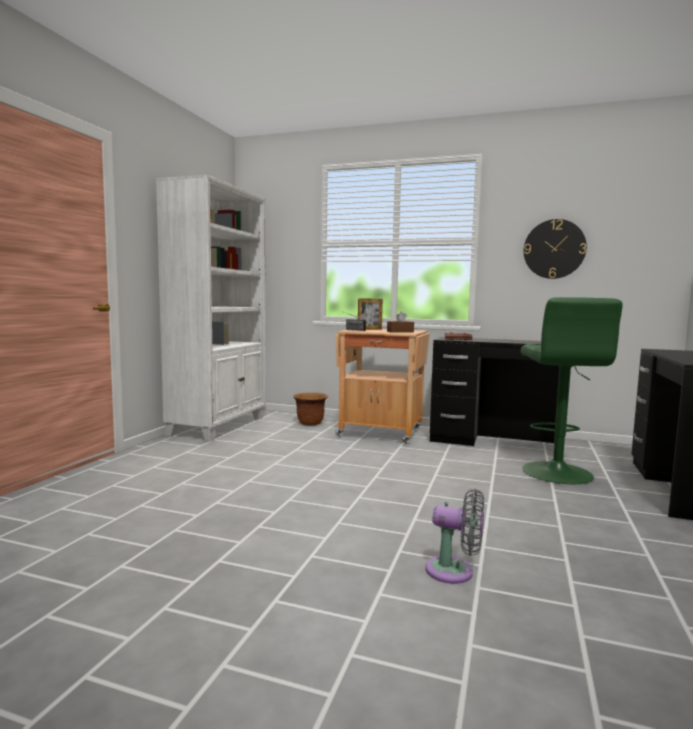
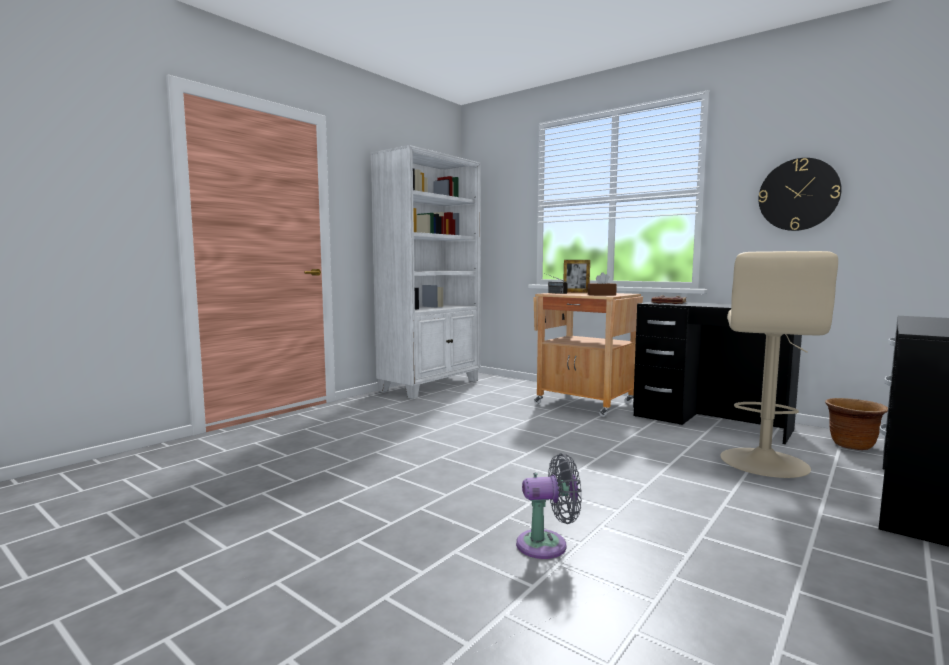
camera: 20 degrees right, 0 degrees up
(310, 423) = (520, 389): brown planter -> brown planter (852, 445)
(454, 572) = (547, 544): grey fan -> grey fan turned 45 degrees counterclockwise
(556, 473) = (763, 463): green stool -> beige stool

